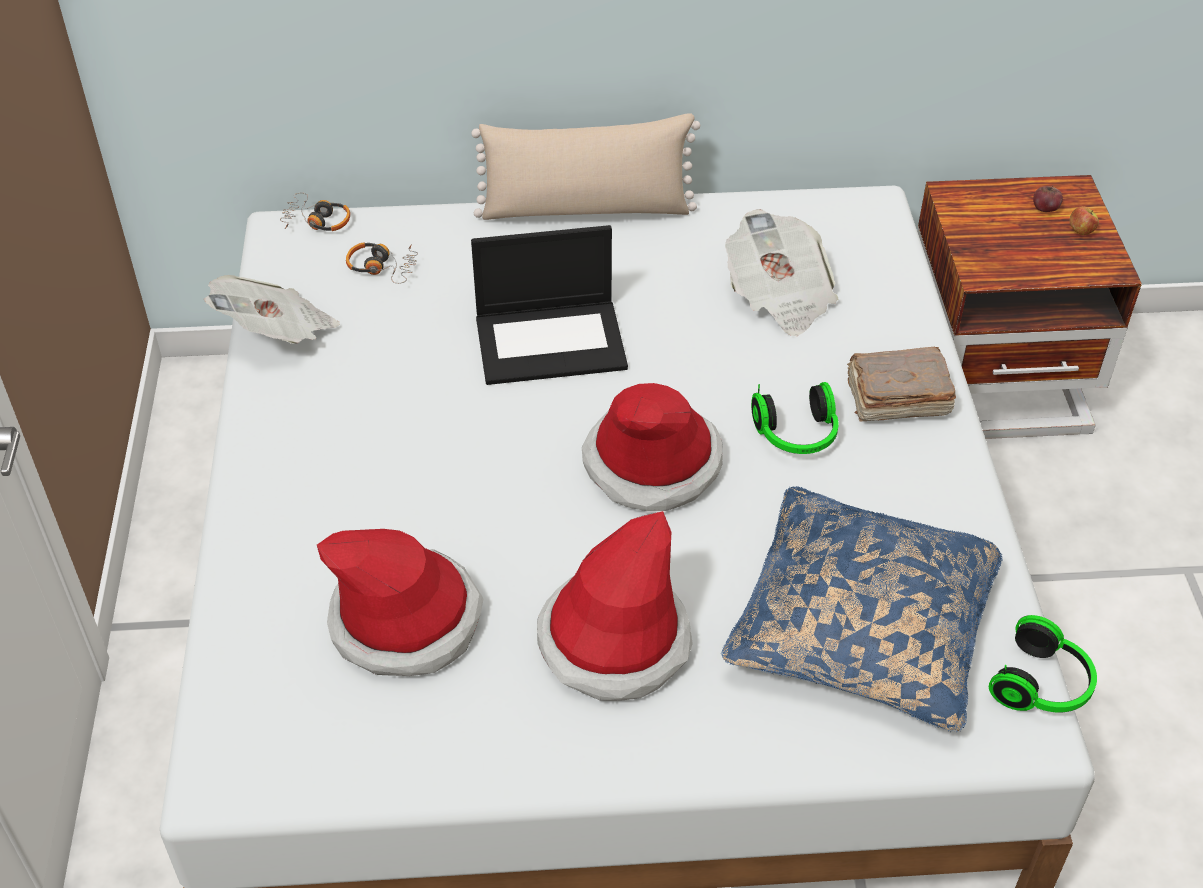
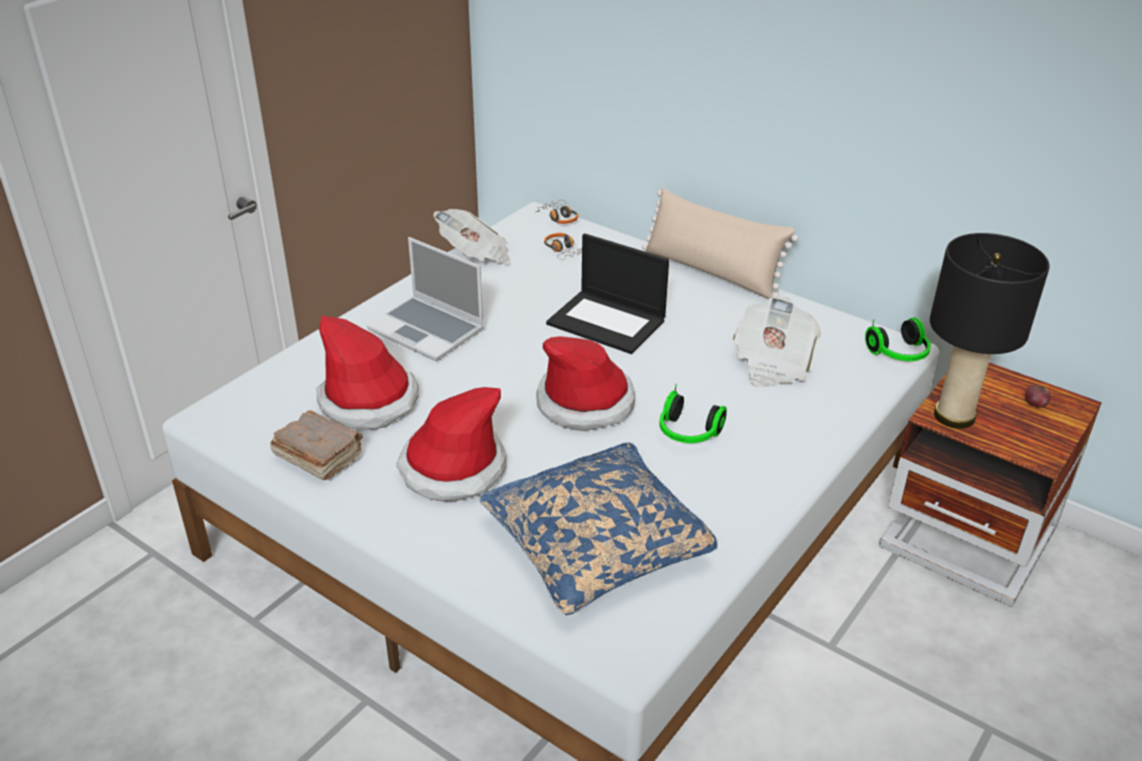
camera: 40 degrees right, 10 degrees down
(353, 476) = (428, 330): none -> laptop
(896, 399) = (777, 448): brown book -> brown book (318, 456)
(996, 262) = (954, 416): none -> black table lamp
(1043, 685) = (667, 639): headphones -> headphones (899, 354)
(1080, 231) = (1046, 428): apple -> none

